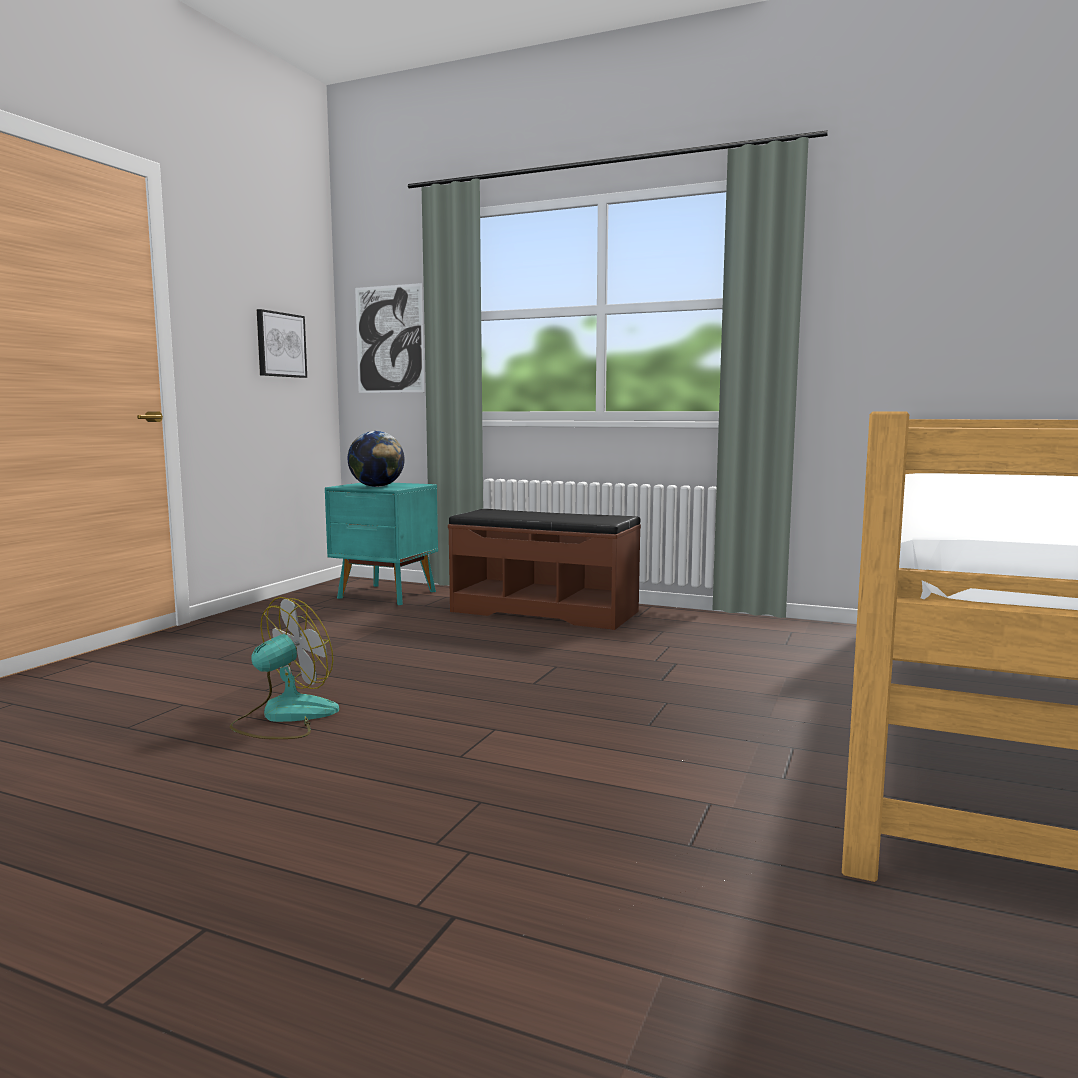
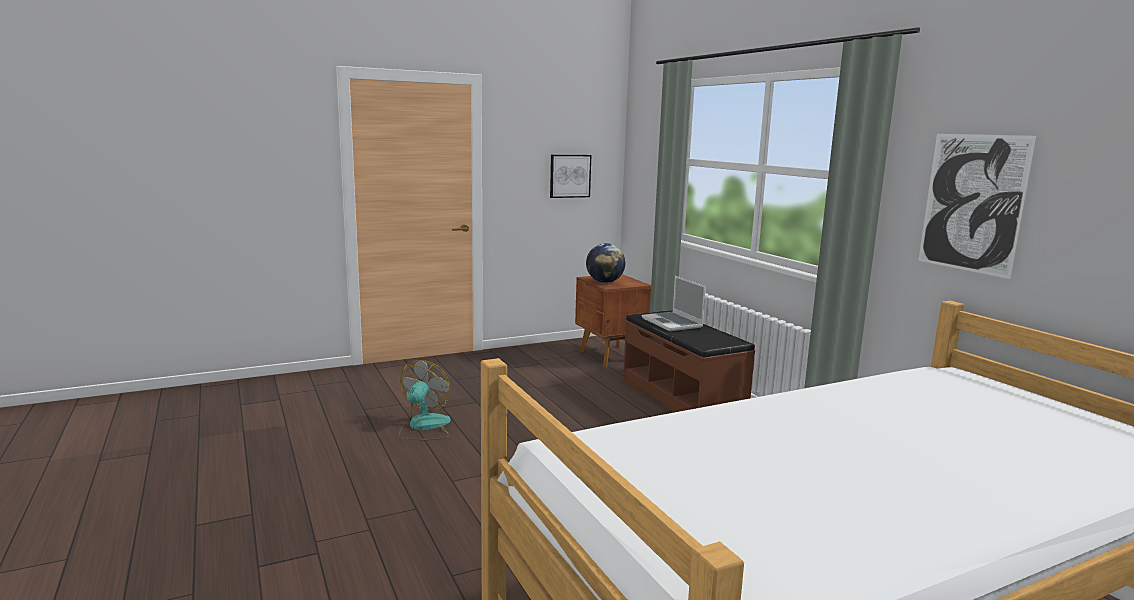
camera: 40 degrees right, 5 degrees up
(284, 717) = (424, 427): fan -> fan turned 60 degrees counterclockwise
(387, 595) = (611, 357): turquoise nightstand -> brown nightstand
(389, 339) = (647, 172): picture -> picture (972, 203)
(520, 514) = (673, 323): none -> laptop

